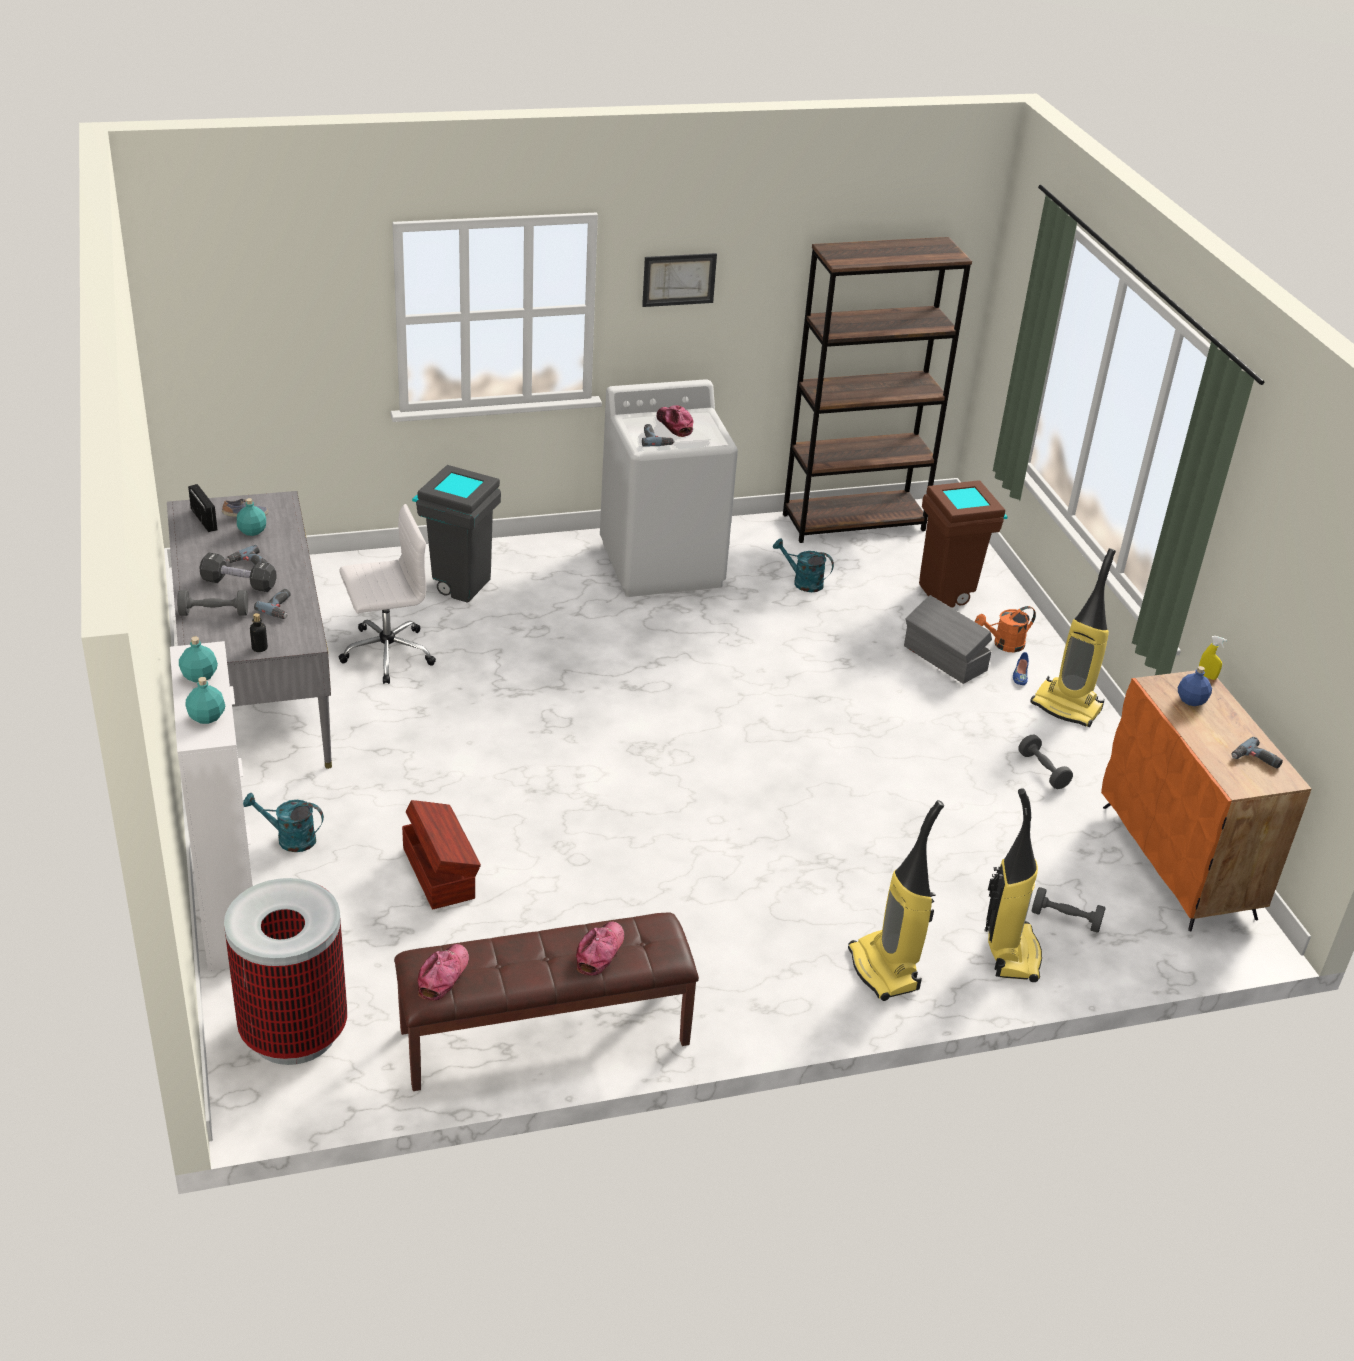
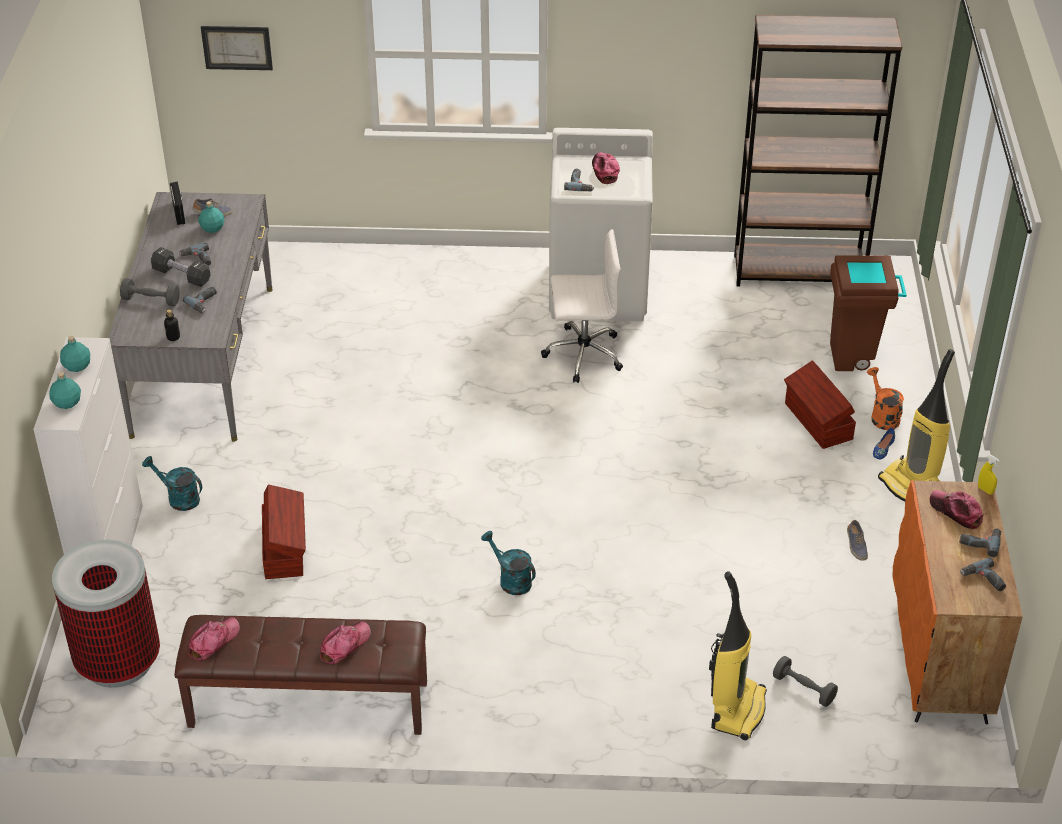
camera: 20 degrees right, 5 degrees up
(386, 654) = (322, 344): white office chair -> white office chair (582, 354)
(457, 585) = (409, 287): grey trash can -> none
(679, 279) = (626, 37): picture -> picture (237, 47)
(802, 582) = (720, 326): turquoise watering can -> turquoise watering can (510, 580)
(885, 970) = (617, 703): vacuum cleaner -> none
(944, 659) = (817, 422): grey storage box -> brown storage box
(1003, 645) = (882, 416): orange watering can -> orange watering can turned 75 degrees clockwise
(1043, 770) = (856, 545): grey dumbbell -> shoe
(1191, 701) = (956, 512): blue bottle -> cap
(1230, 725) = (980, 541): none -> power drill

